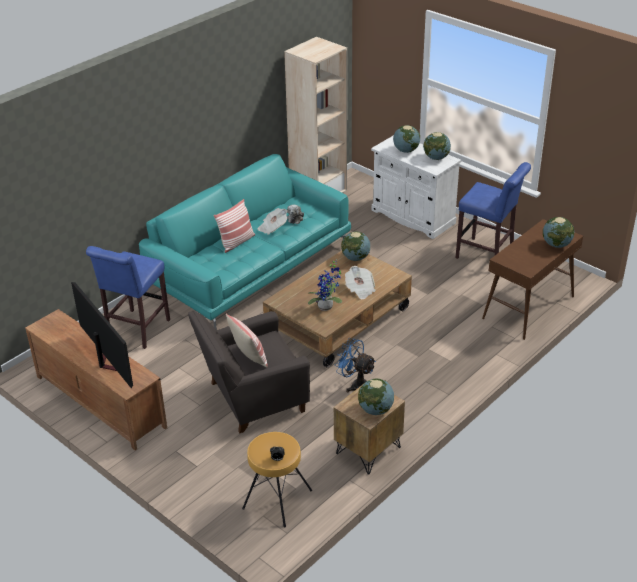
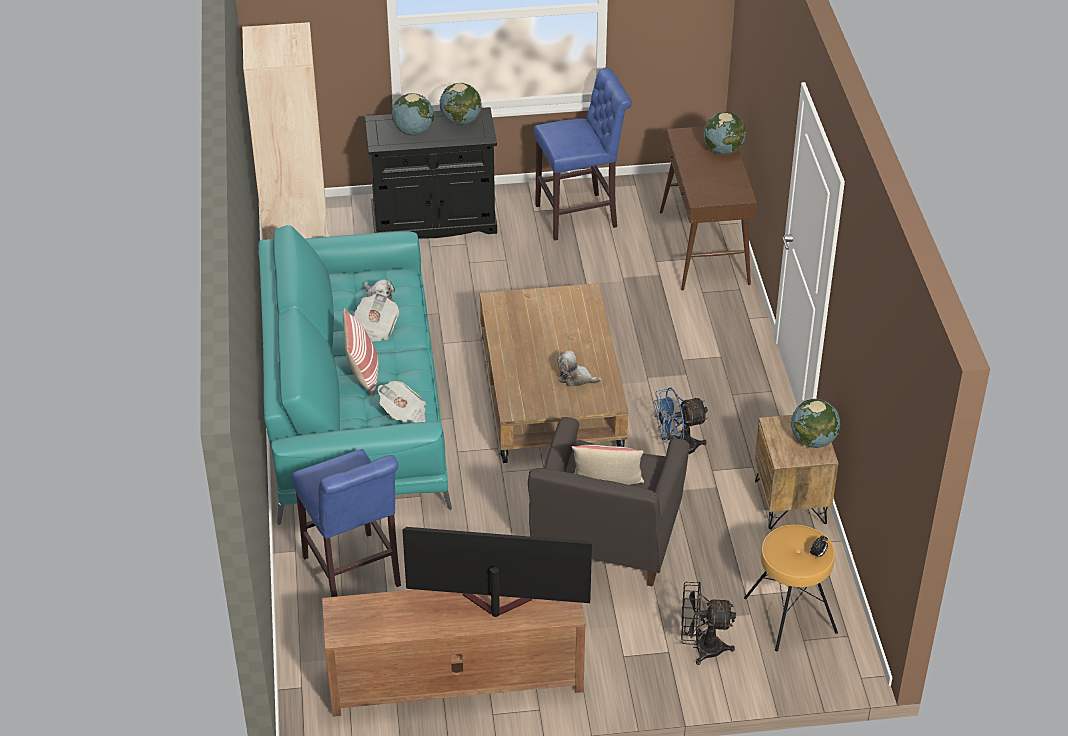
camera: 50 degrees left, 5 degrees up
(213, 477) = (701, 648): none -> black fan
(327, 307) = (576, 378): potted plant -> plush toy
(355, 258) = (512, 303): globe -> none
(360, 289) = (575, 335): newspaper -> newspaper (404, 413)
(413, 217) = (434, 220): white cabinet -> black cabinet

